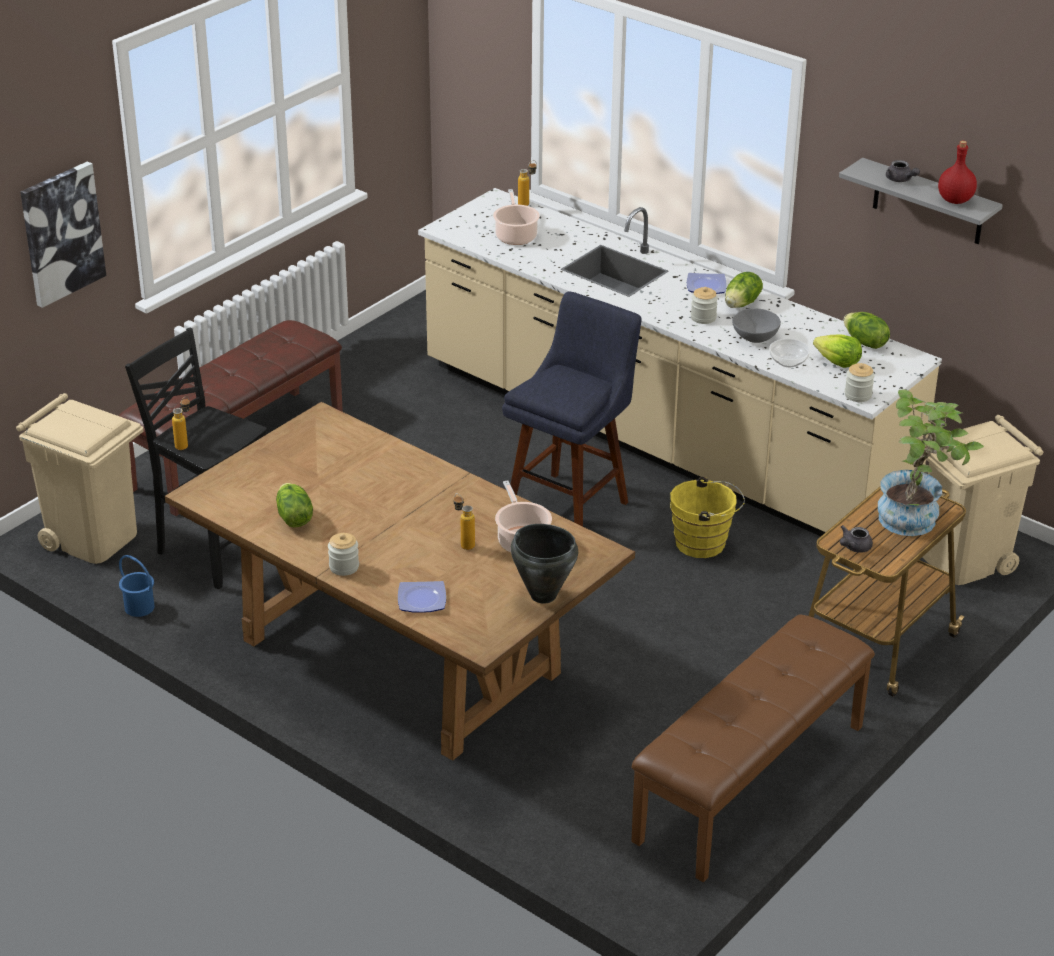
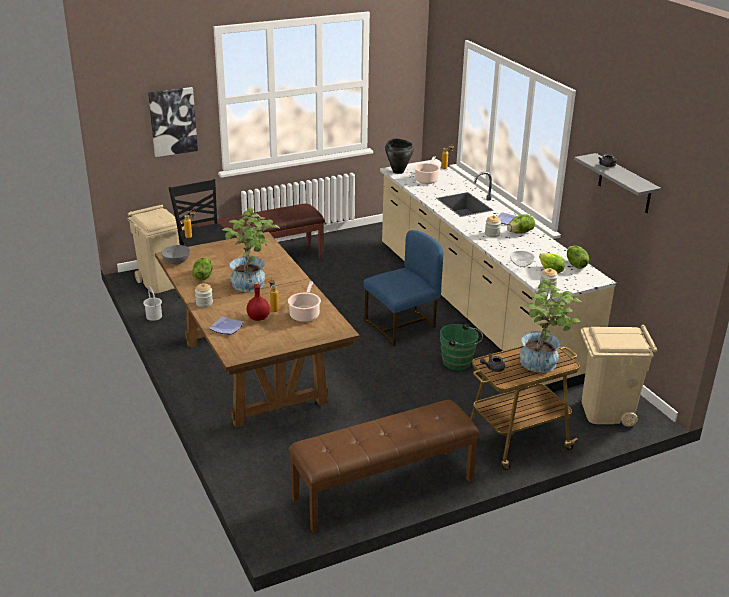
camera: 25 degrees right, 5 degrees down
(139, 608) = (154, 316): blue bucket -> white bucket
(390, 512) = (252, 285): none -> potted plant
(543, 595) = (290, 342): black cooking pot -> black cooking pot (398, 171)
(571, 505) = (402, 326): blue stool -> blue chair
(704, 543) = (459, 363): yellow bucket -> green bucket
(755, 337) = (512, 249): grey bowl -> grey bowl (176, 261)
(954, 200) = (631, 180): red bottle -> red bottle (258, 318)

